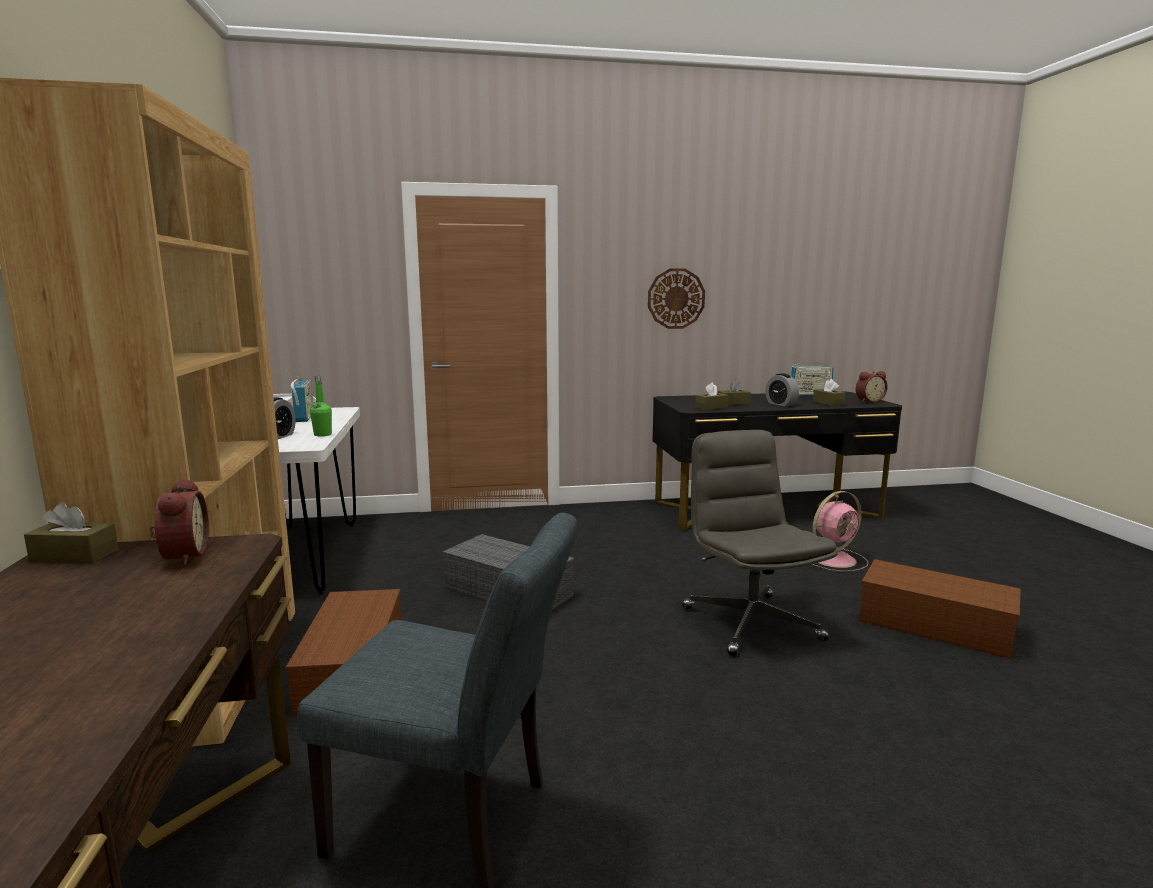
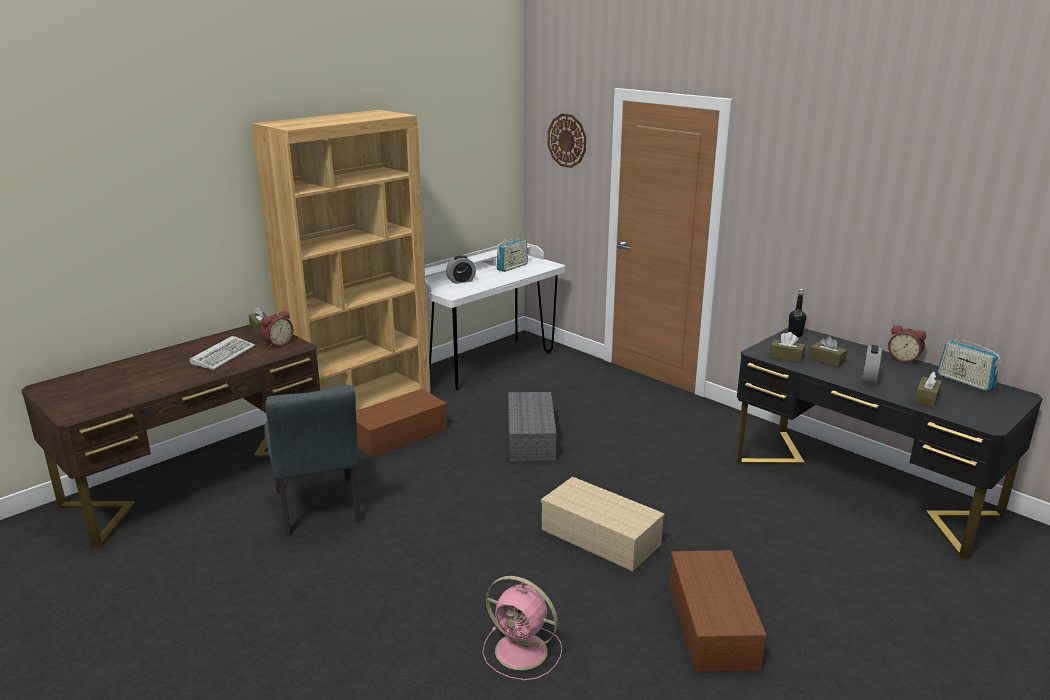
camera: 55 degrees right, 10 degrees up
(99, 610) = (224, 355): none -> keyboard
(322, 434) = (481, 287): green bottle -> none
(672, 399) = (795, 334): none -> black bottle
(676, 298) = (834, 229): wall clock -> wall clock (567, 140)
(750, 622) = (602, 537): grey office chair -> beige storage box
(835, 559) = (789, 550): pink fan -> pink fan (523, 652)
(868, 401) = (990, 415): alarm clock -> alarm clock (904, 359)

